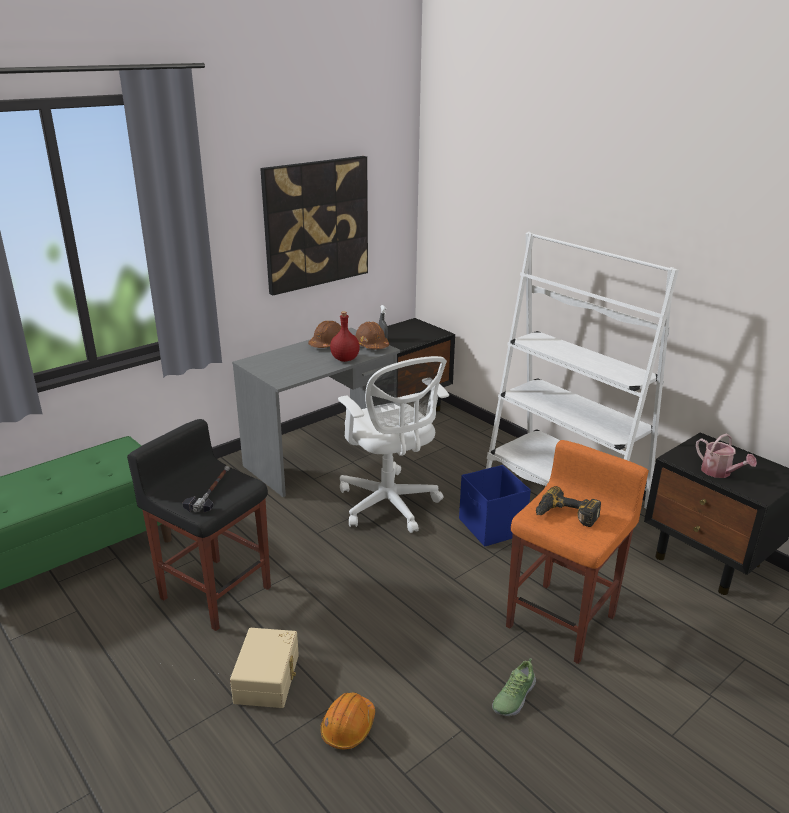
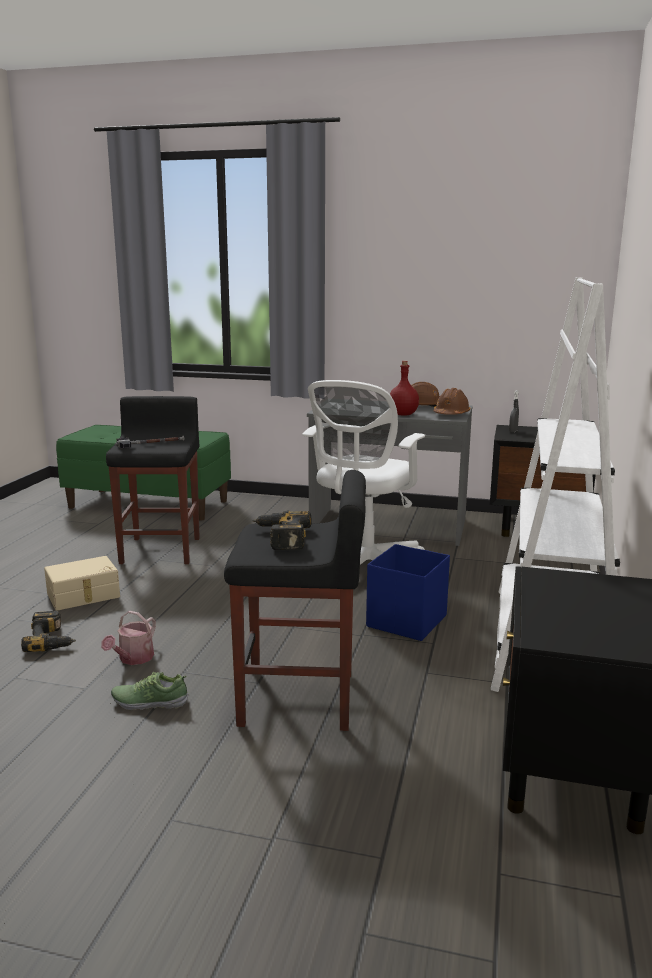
camera: 55 degrees right, 10 degrees down
(316, 224) = (460, 288): picture -> none
(348, 727) = (52, 639): orange hard hat -> power drill
(562, 620) = (299, 699): orange stool -> black stool
(719, 472) = (555, 604): watering can -> watering can (133, 659)

